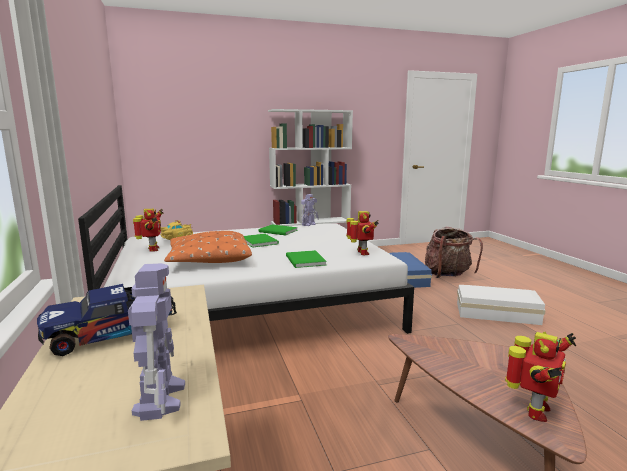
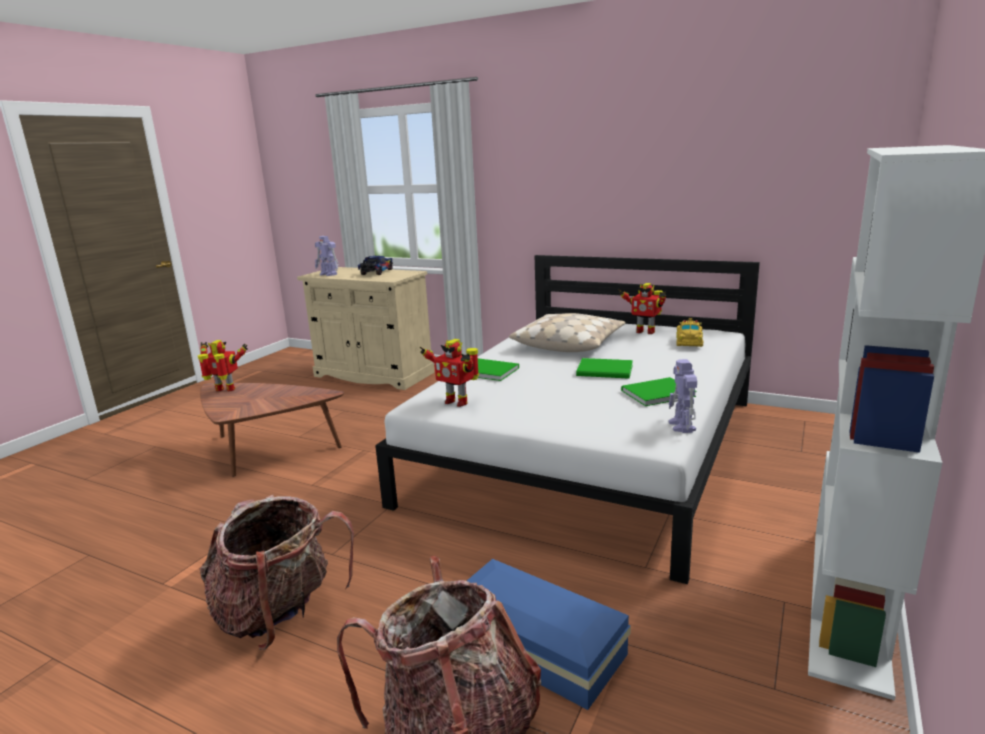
camera: 135 degrees right, 5 degrees up
(208, 259) = (569, 344): orange pillow -> beige pillow
(495, 313) = (280, 615): white storage box -> backpack
(534, 411) = (225, 390): toy robot -> toy robot turned 105 degrees clockwise

